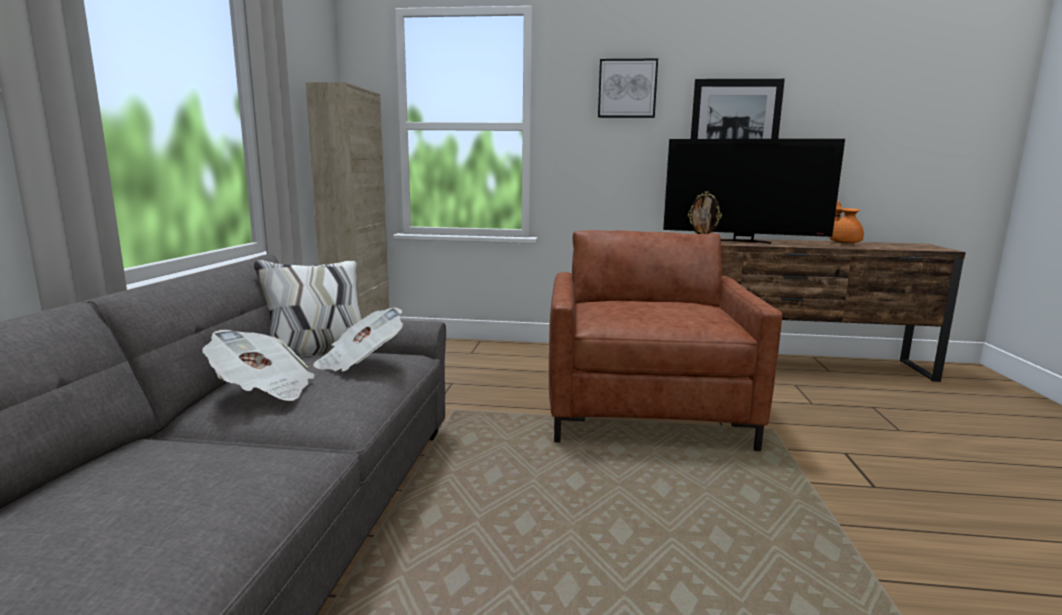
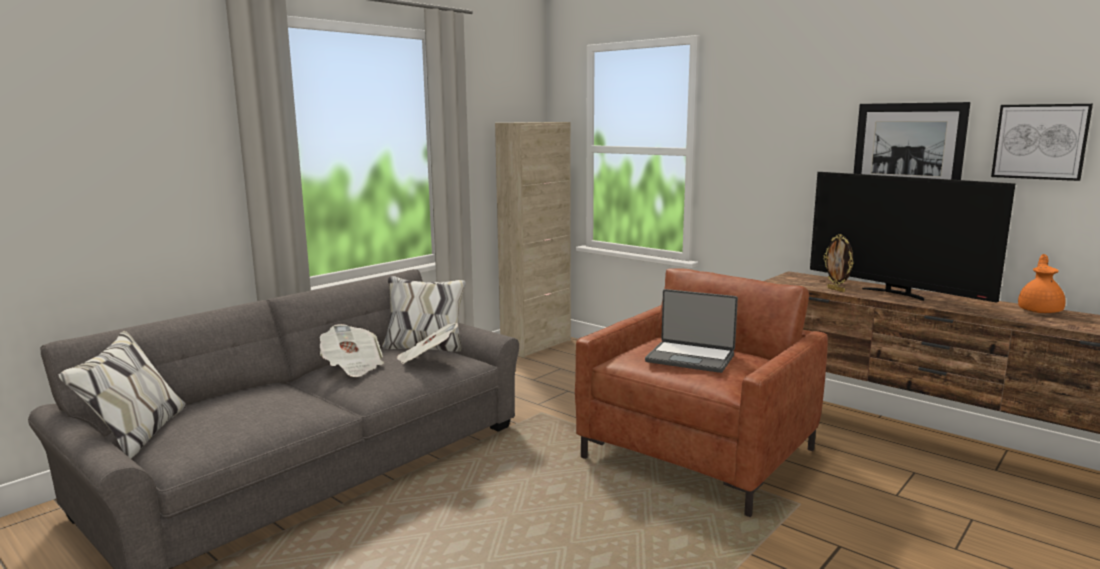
camera: 35 degrees right, 0 degrees up
(627, 89) = (787, 114): picture -> picture (1040, 141)
(660, 310) = (690, 358): none -> laptop

